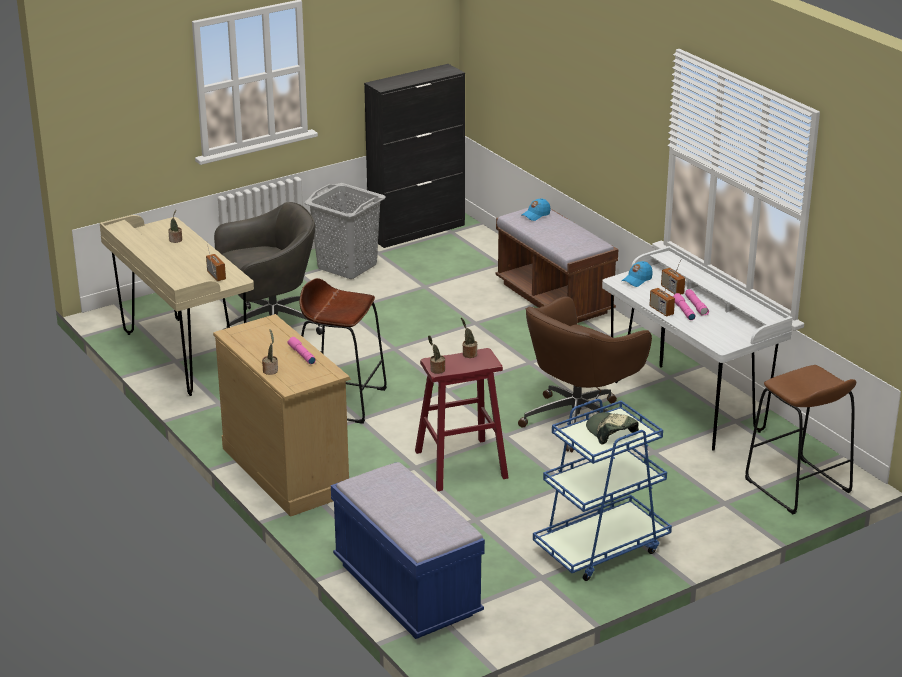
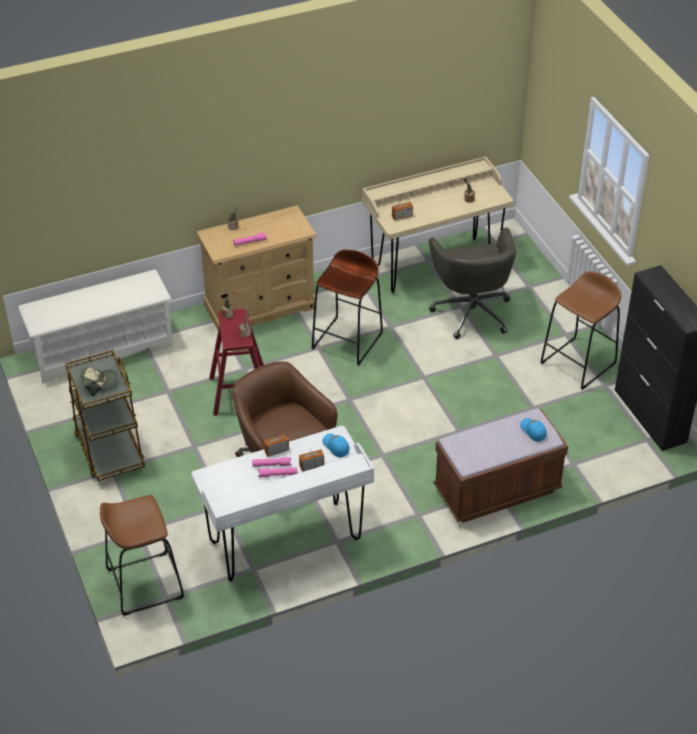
camera: 100 degrees right, 15 degrees up
(347, 266) = (578, 363): grey laundry basket -> brown stool
(406, 590) = (102, 349): blue bench -> white shoe rack
(601, 548) = (109, 450): blue cart -> brown cart

